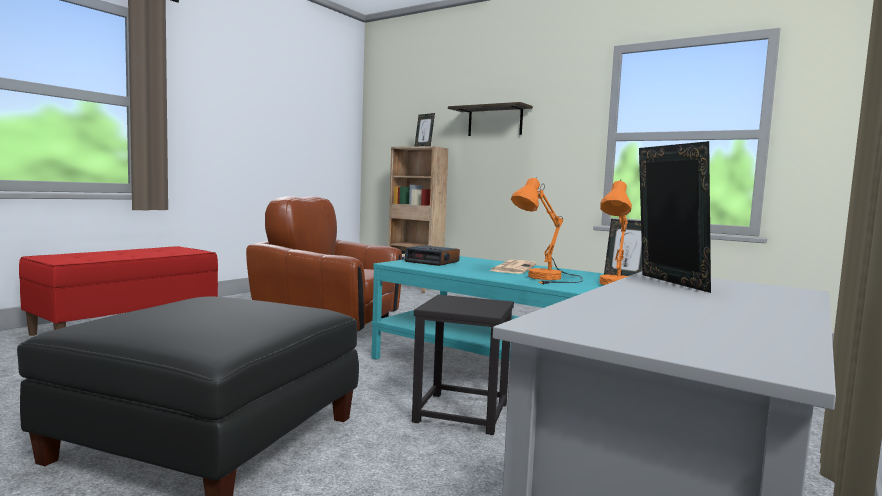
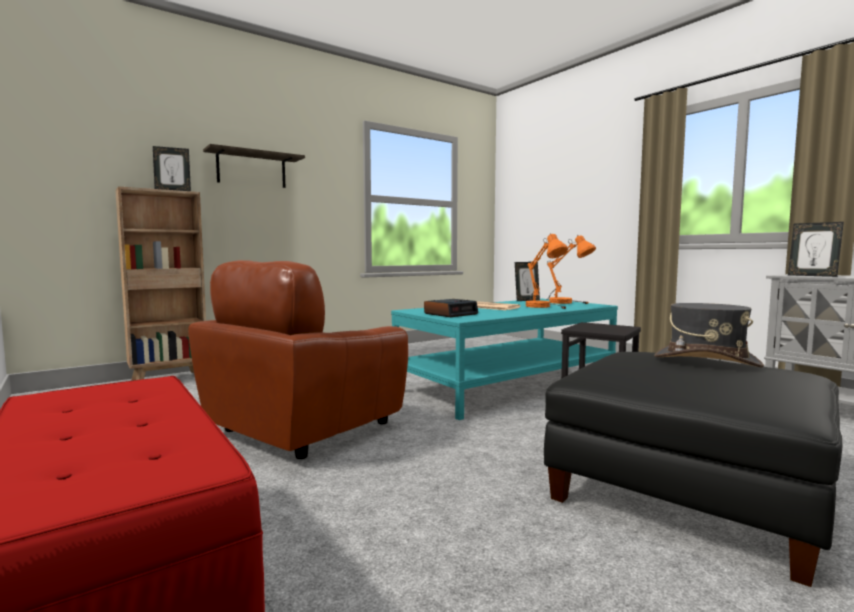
camera: 70 degrees left, 0 degrees up
(246, 318) = (706, 361): none -> grey hat
(666, 283) = (812, 275): picture frame -> picture frame turned 135 degrees counterclockwise

